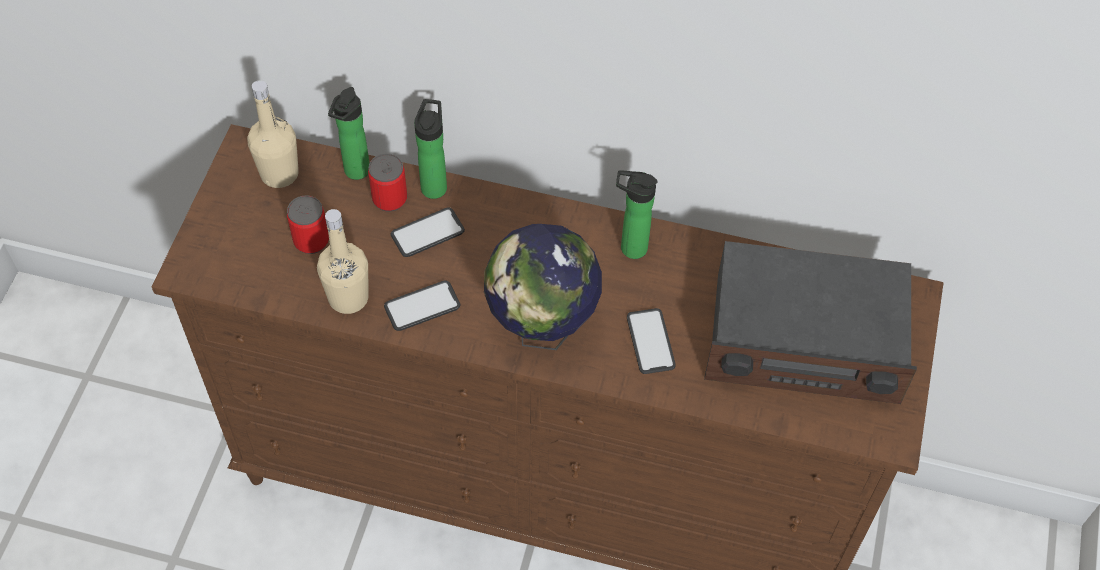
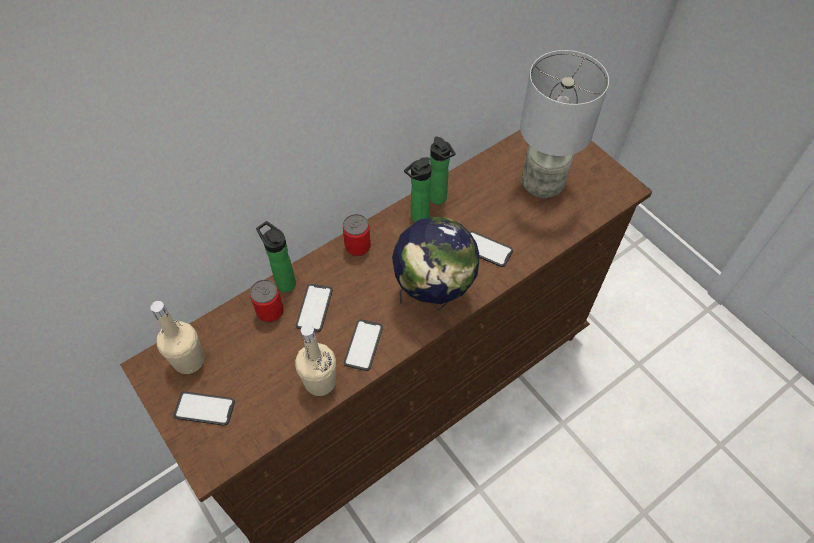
camera: 50 degrees left, 0 degrees up
(241, 224) = (204, 409): none -> phone
(311, 241) = (258, 375): can -> can (357, 247)
(355, 173) = (232, 318): bottle -> bottle (439, 199)
(804, 340) = (542, 184): radio -> grey table lamp

